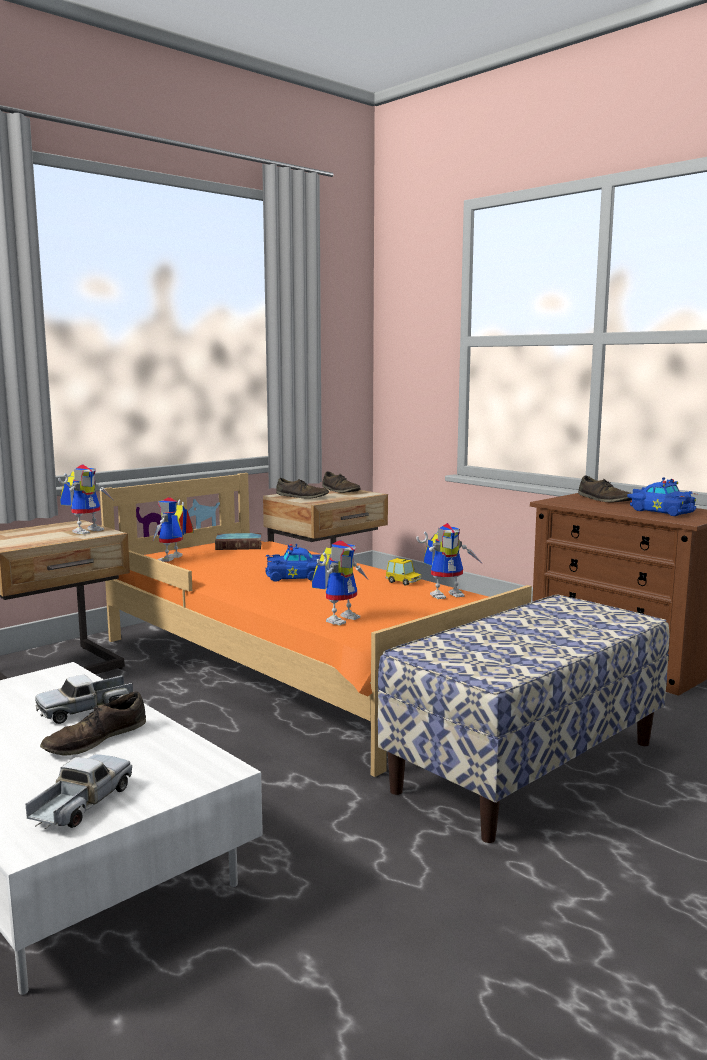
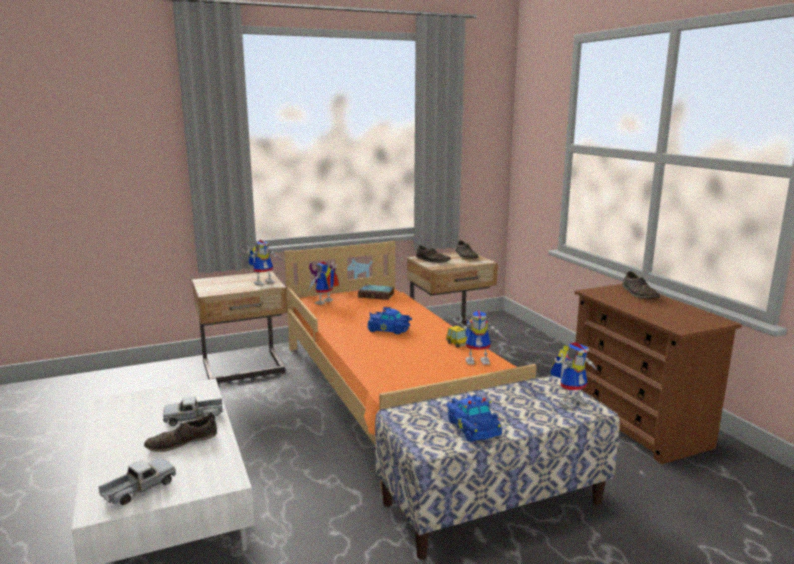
camera: 20 degrees right, 5 degrees up
(340, 618) = (385, 372): toy robot -> toy robot (571, 400)
(661, 511) = (671, 313): blue toy car -> blue toy car (473, 426)

